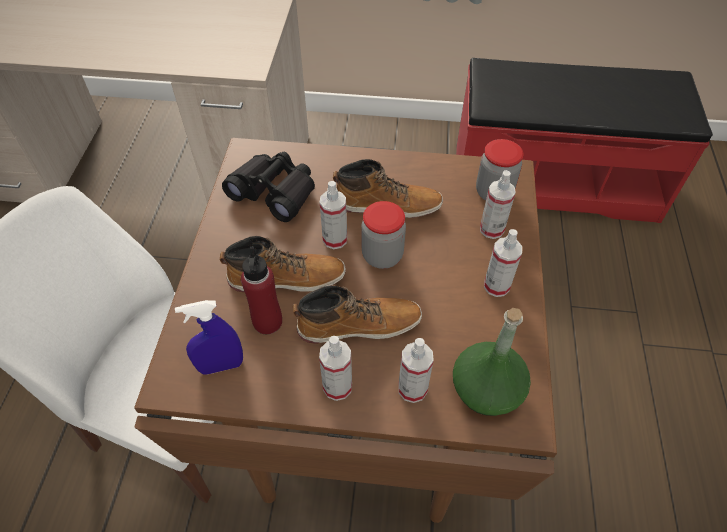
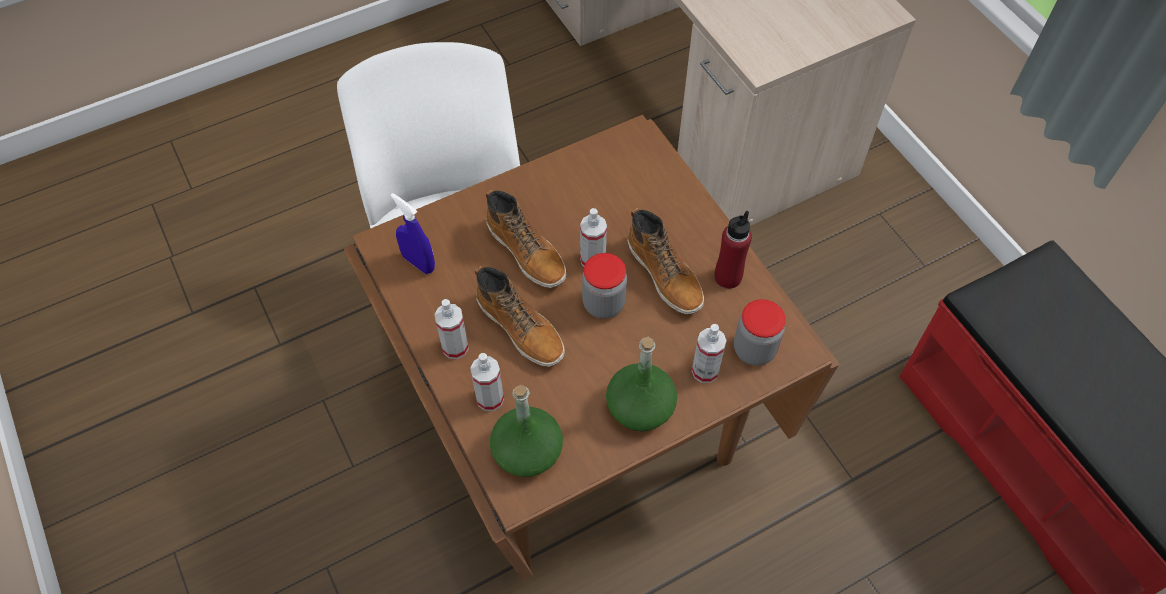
camera: 55 degrees right, 5 degrees up
(267, 322) = (477, 266): red bottle -> red bottle (727, 277)
(275, 192) = (607, 186): black binoculars -> none
(496, 286) = (640, 407): spray bottle -> green bottle

